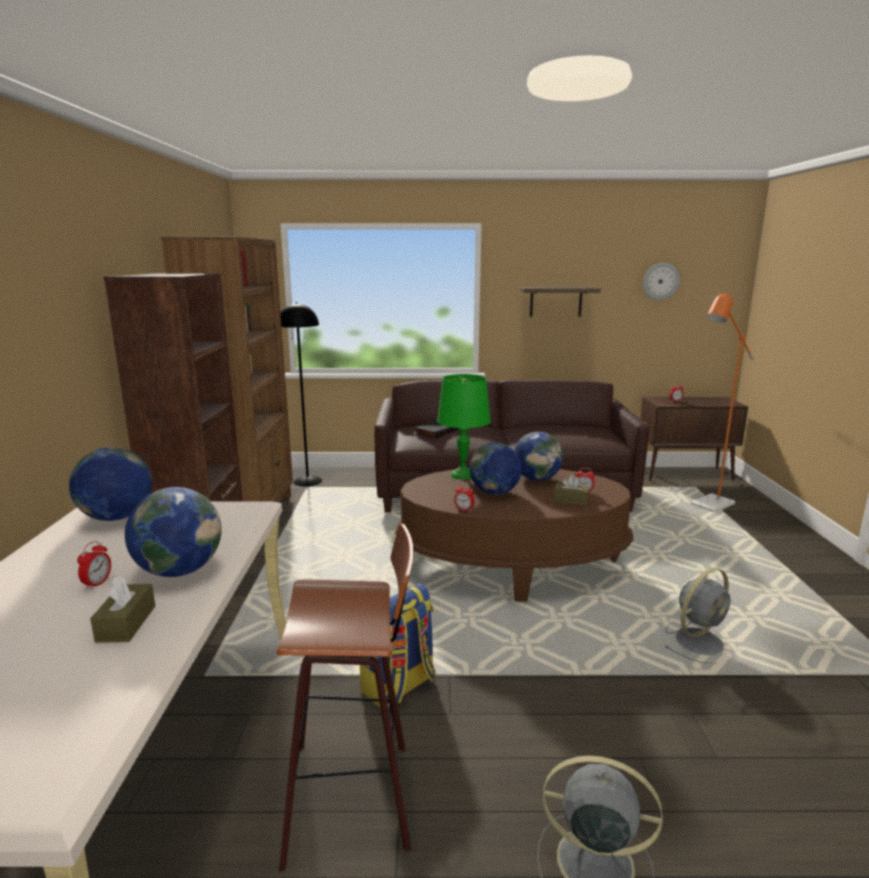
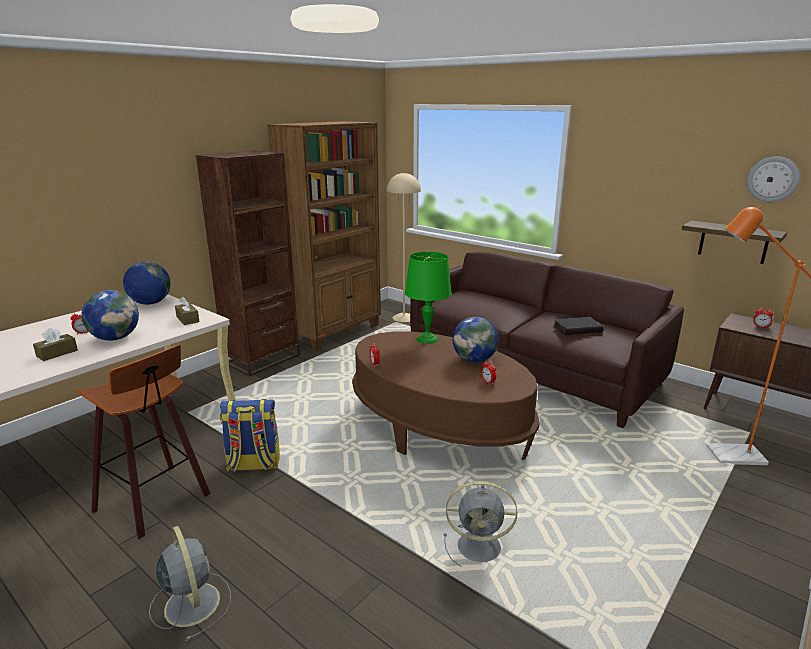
camera: 40 degrees right, 5 degrees up
(307, 481) = (404, 317): black floor lamp -> beige floor lamp
(437, 431) = (473, 299): black book -> black book (577, 328)
(494, 492) = (420, 359): globe -> none
(556, 301) = (639, 191): shelf -> shelf (733, 242)
(570, 500) = (461, 384): brown tissue box -> brown tissue box (187, 319)

